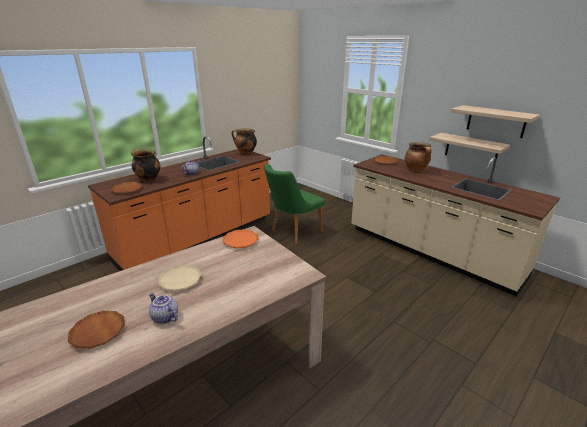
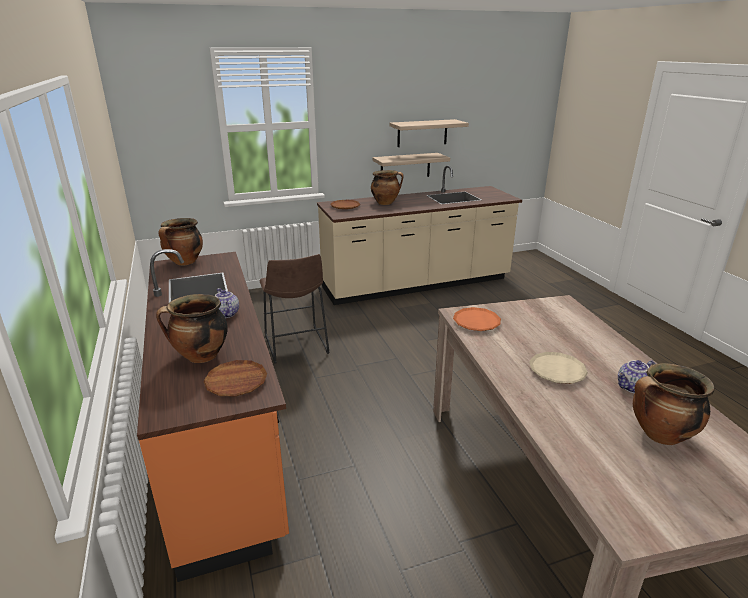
camera: 65 degrees left, 0 degrees up
(98, 332) = (660, 435): brown plate -> cooking pot
(292, 232) = (296, 347): green chair -> brown stool

